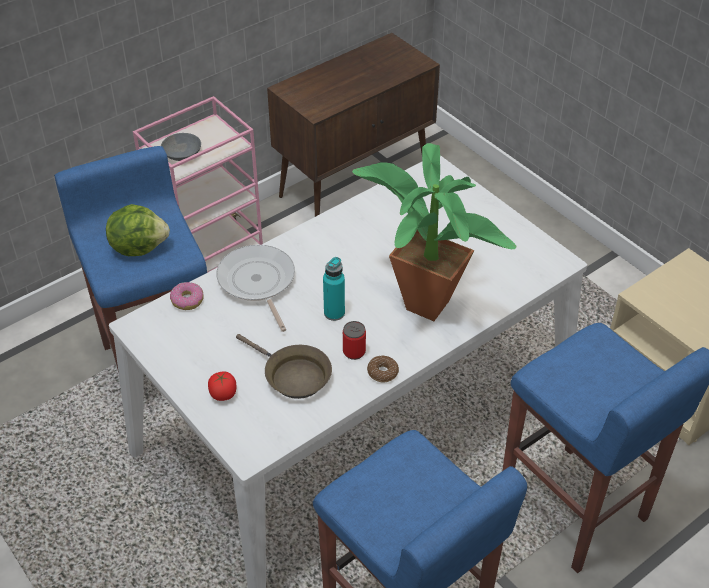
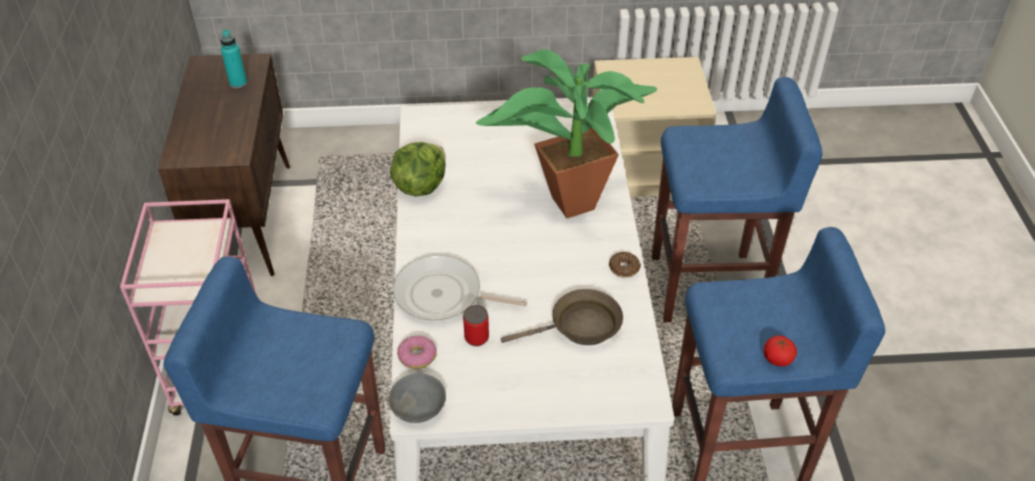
camera: 55 degrees left, 0 degrees up
(139, 247) = (298, 362): lettuce -> lettuce (420, 185)
(182, 153) = (181, 272): grey bowl -> grey bowl (417, 405)
(223, 394) = (561, 386): tomato -> tomato (777, 359)
(334, 313) = (529, 263): turquoise bottle -> turquoise bottle (238, 83)
(354, 352) = (586, 274): can -> can (476, 337)

